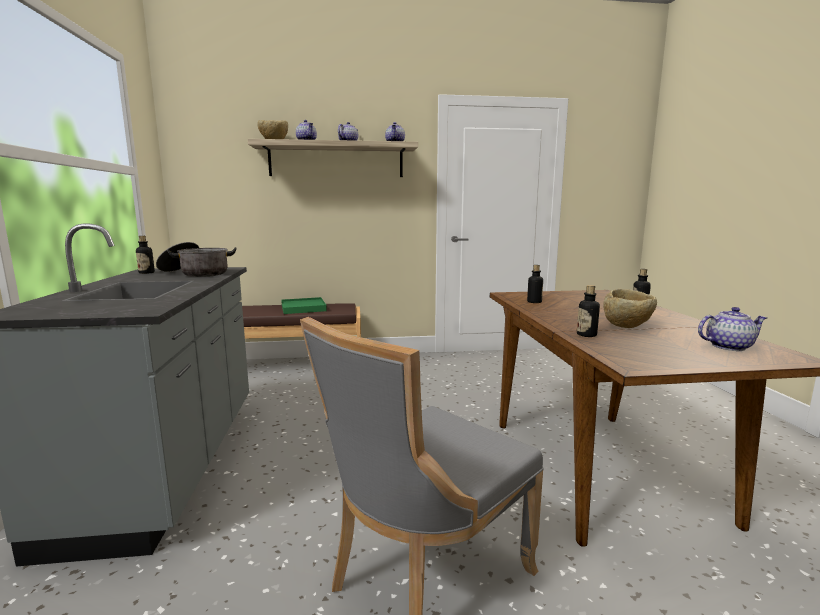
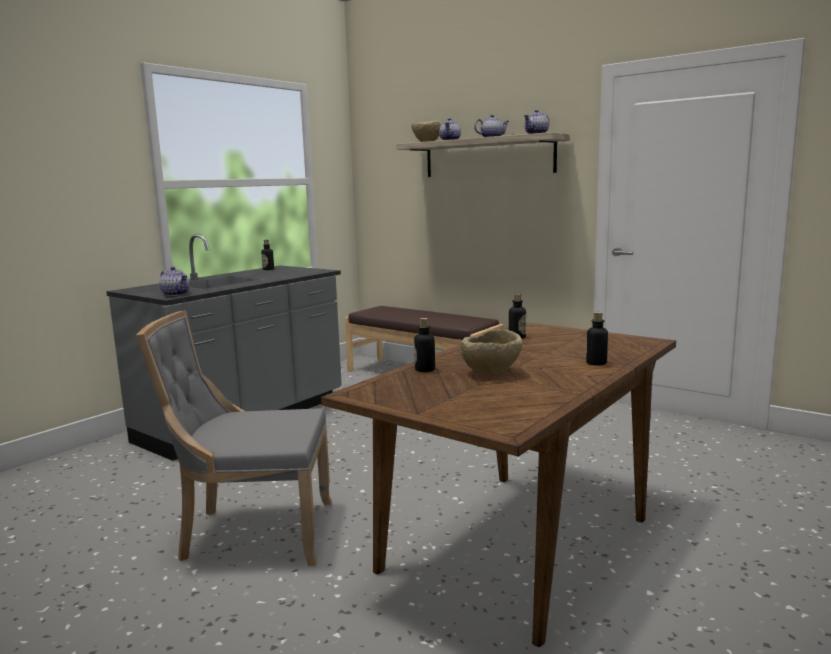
camera: 45 degrees right, 0 degrees up
(196, 273) = (289, 273): cooking pot -> none
(303, 308) = (438, 317): green tray -> none
(728, 346) = (496, 407): teapot -> teapot (176, 294)

